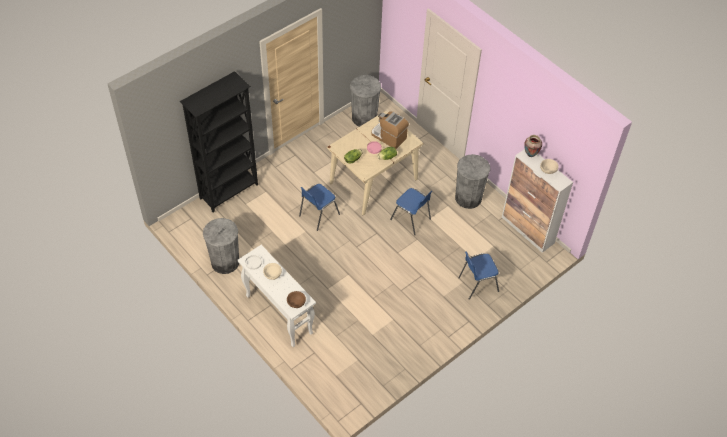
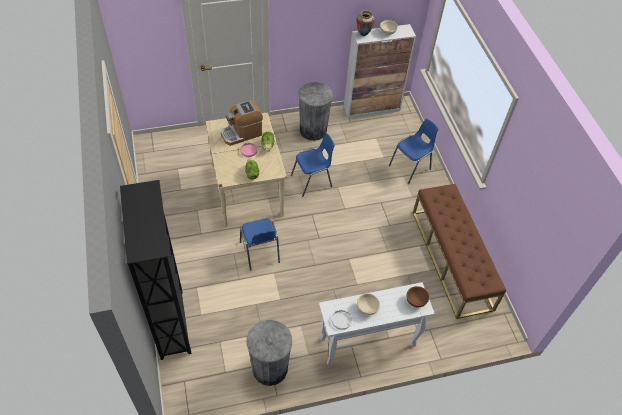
camera: 65 degrees left, 0 degrees up
(364, 118) = (162, 161): grey trash can -> none
(393, 347) = (451, 259): none -> brown bench
(477, 284) = (411, 167): blue chair -> blue chair turned 135 degrees counterclockwise

